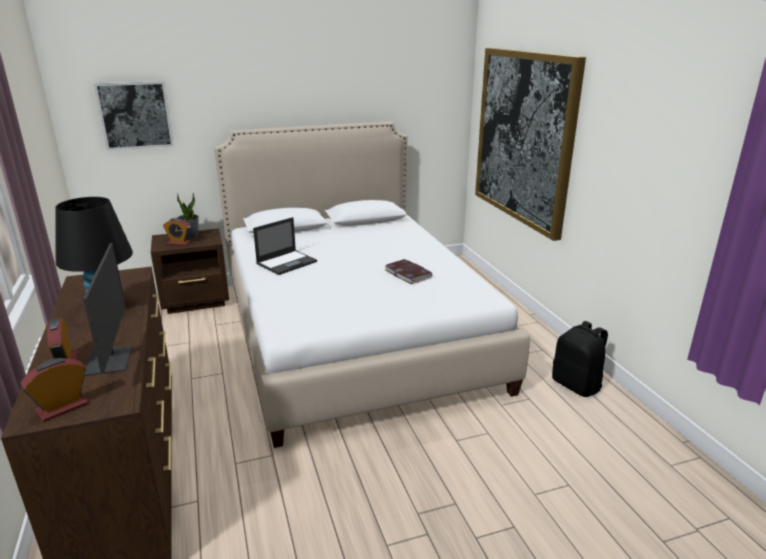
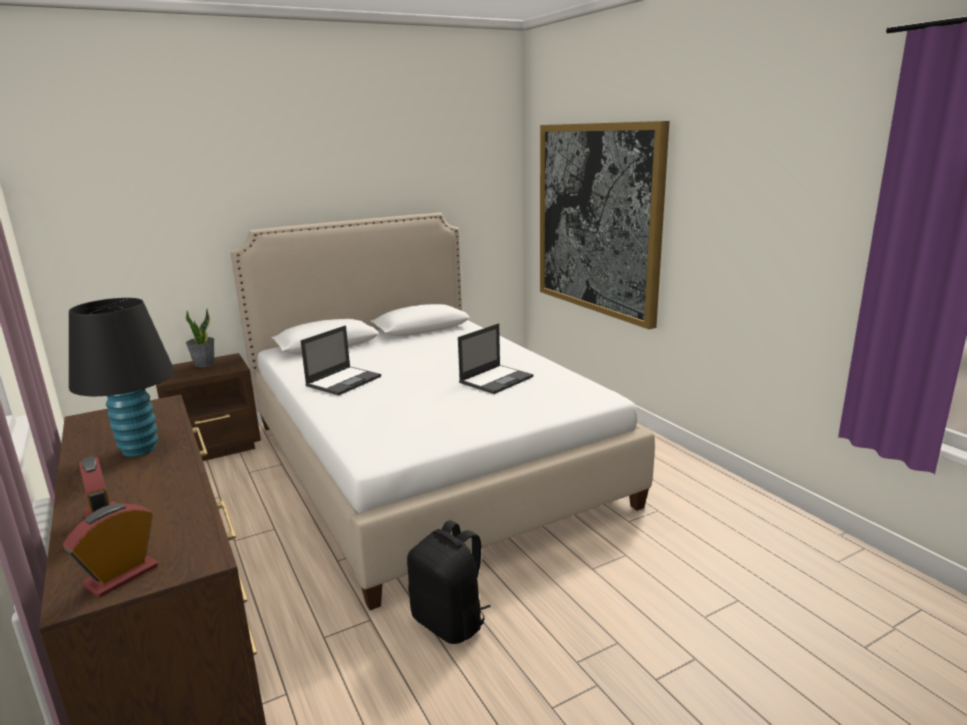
camera: 10 degrees left, 5 degrees down
(110, 360) = (169, 508): monitor -> none
(135, 115) = (126, 216): picture -> none
(179, 243) = (192, 373): alarm clock -> none
(408, 274) = (496, 379): book -> laptop
(577, 385) = (704, 489): black backpack -> black backpack (450, 622)

